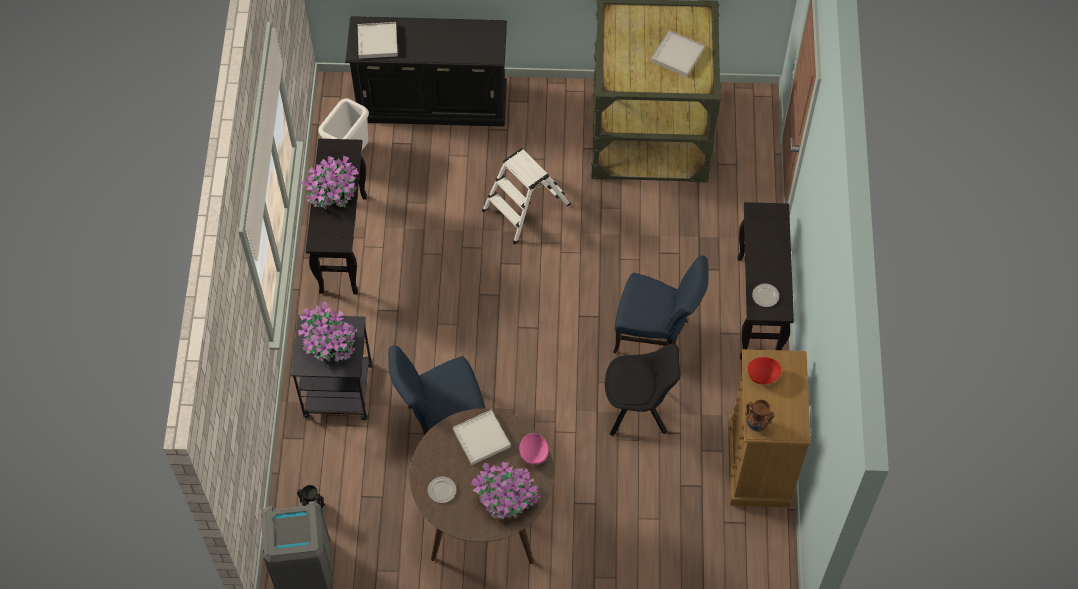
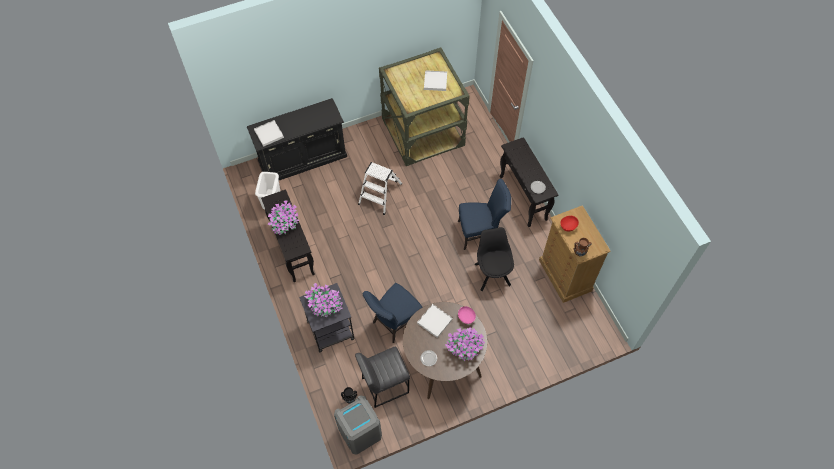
camera: 25 degrees left, 0 degrees up
(375, 510) = (384, 385): none -> grey stool
(638, 410) = (492, 274): black chair -> black chair turned 75 degrees counterclockwise

